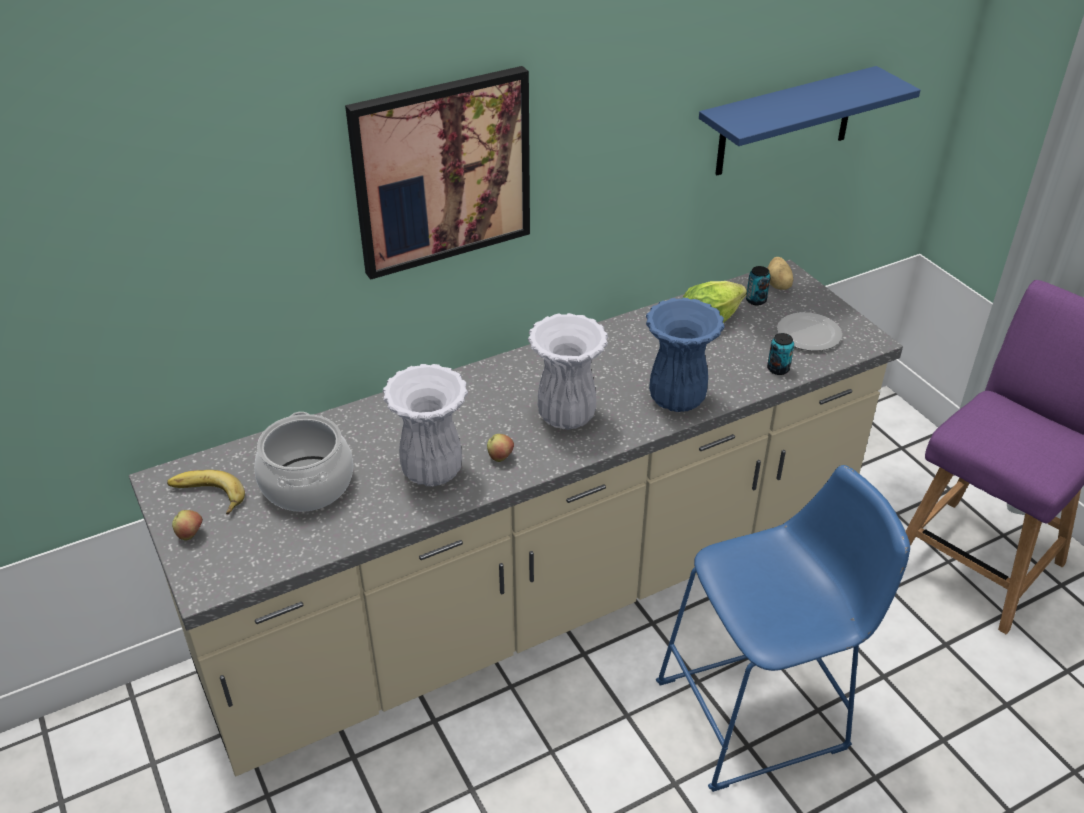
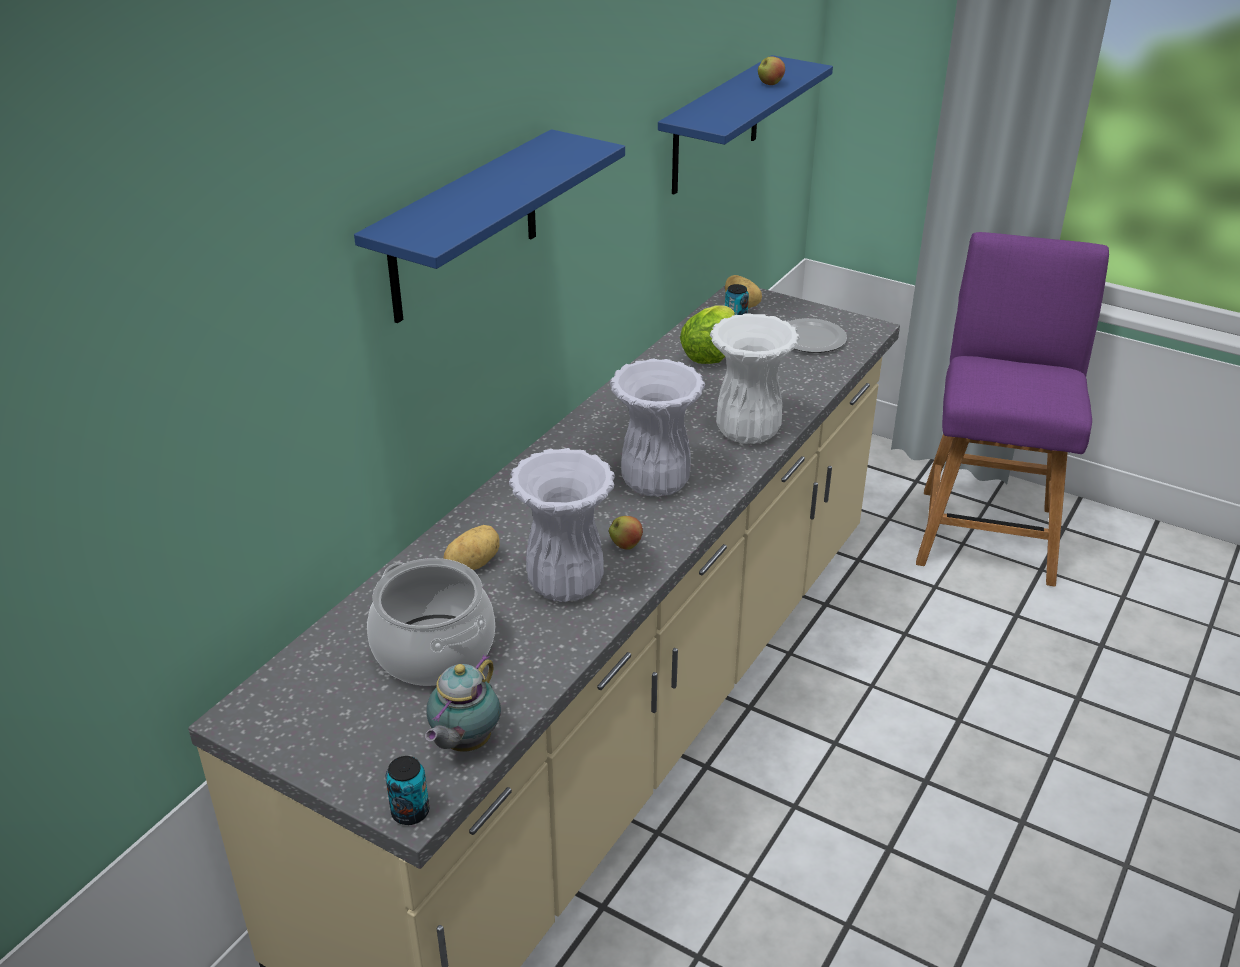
camera: 30 degrees left, 5 degrees down
(190, 535) = (339, 759): apple -> apple (770, 84)
(206, 497) = (319, 712): banana -> none
(269, 558) = (464, 743): none -> teapot
(385, 430) = (472, 564): none -> potato
(442, 171) = (464, 227): picture -> blue shelf
(677, 400) = (748, 433): blue vase -> white vase
(761, 713) = (913, 746): blue stool -> none
(778, 369) = (813, 376): can -> can (410, 812)

